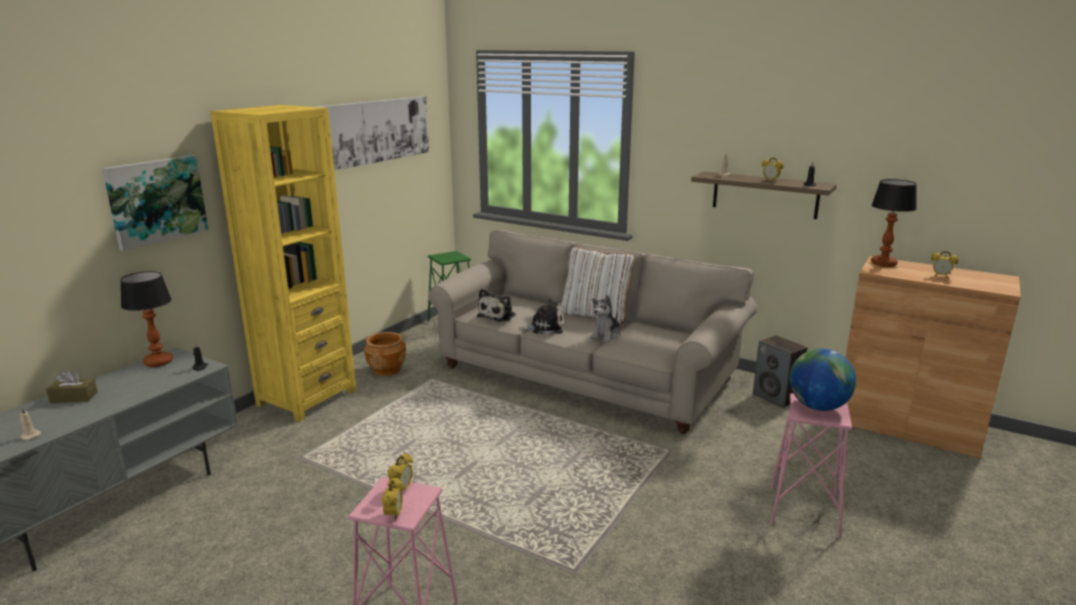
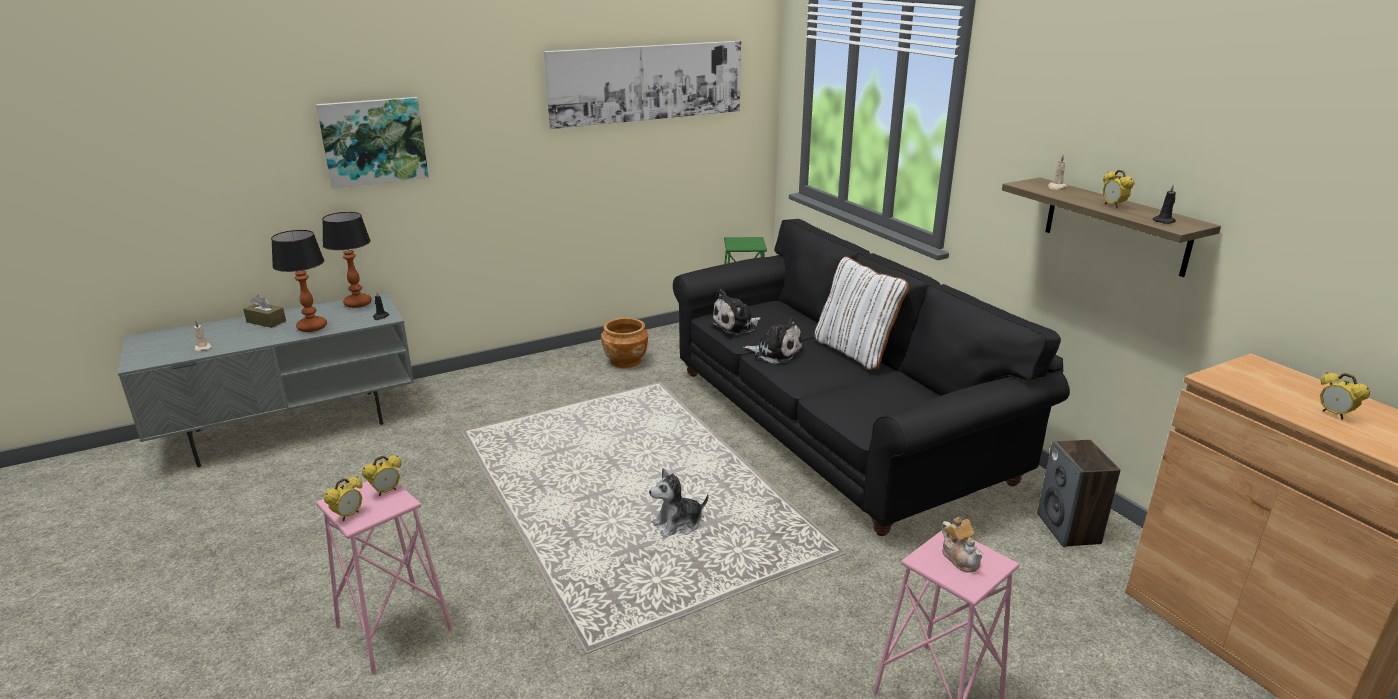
camera: 30 degrees right, 5 degrees up
(306, 397) = (526, 371): yellow bookcase -> none
(586, 375) = (834, 424): beige sofa -> black sofa
(606, 336) = (836, 381): plush toy -> plush toy (678, 524)
(817, 407) = (960, 557): globe -> teapot
(884, 264) = (1255, 371): table lamp -> table lamp (312, 327)

